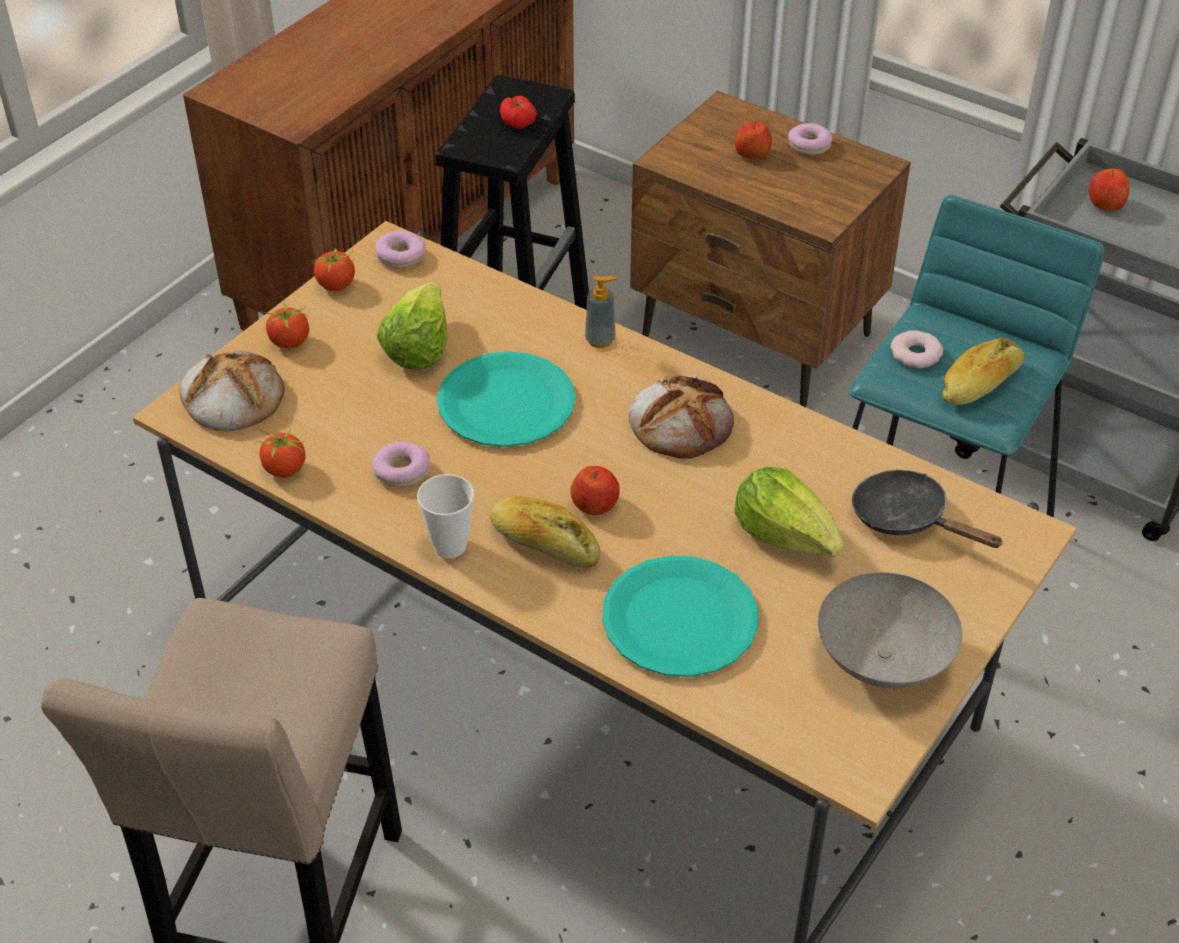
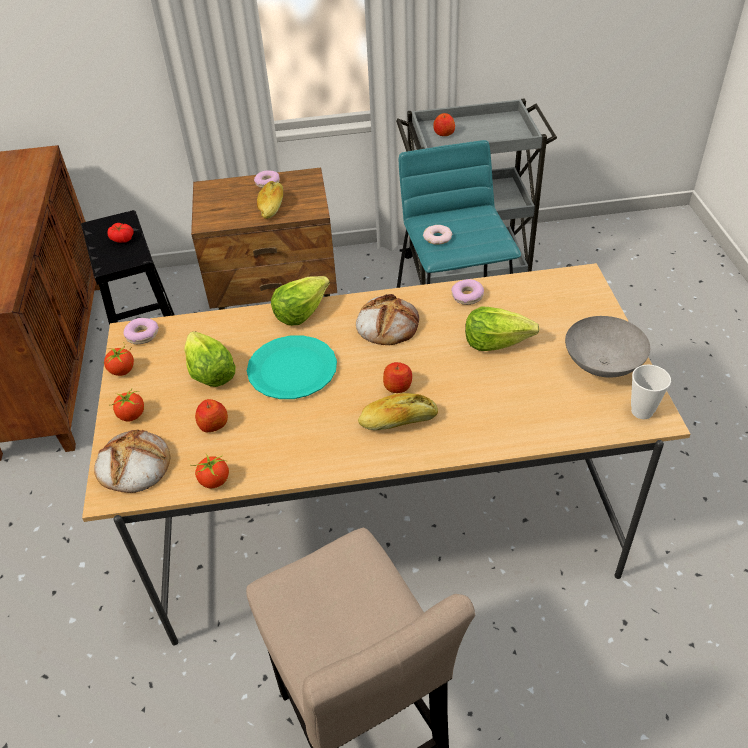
camera: 40 degrees left, 0 degrees up
(401, 471) = (281, 437): donut -> donut (467, 296)
(450, 546) = (354, 455): cup -> cup (642, 411)
(600, 340) = (300, 312): soap dispenser -> lettuce
(679, 619) = (502, 410): turquoise plate -> none
(752, 153) = (245, 199): apple -> apple (213, 424)
(907, 518) = (533, 302): black frying pan -> none
(980, 384) = (478, 234): bread -> bread (272, 206)

